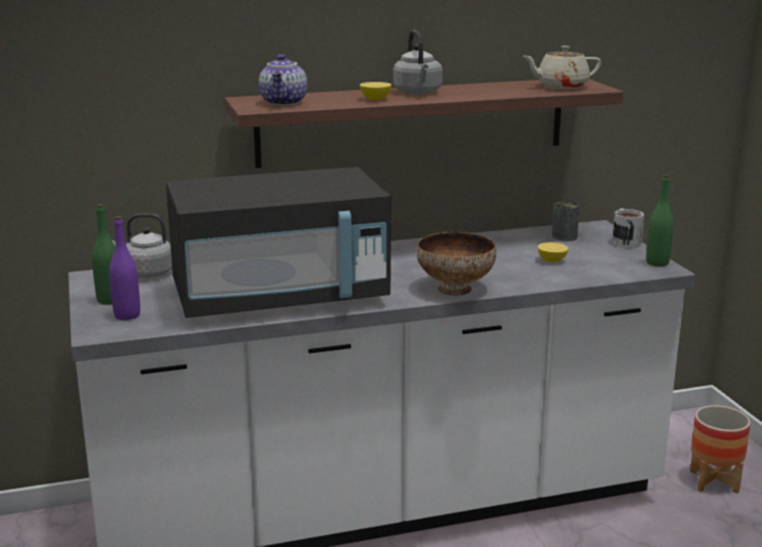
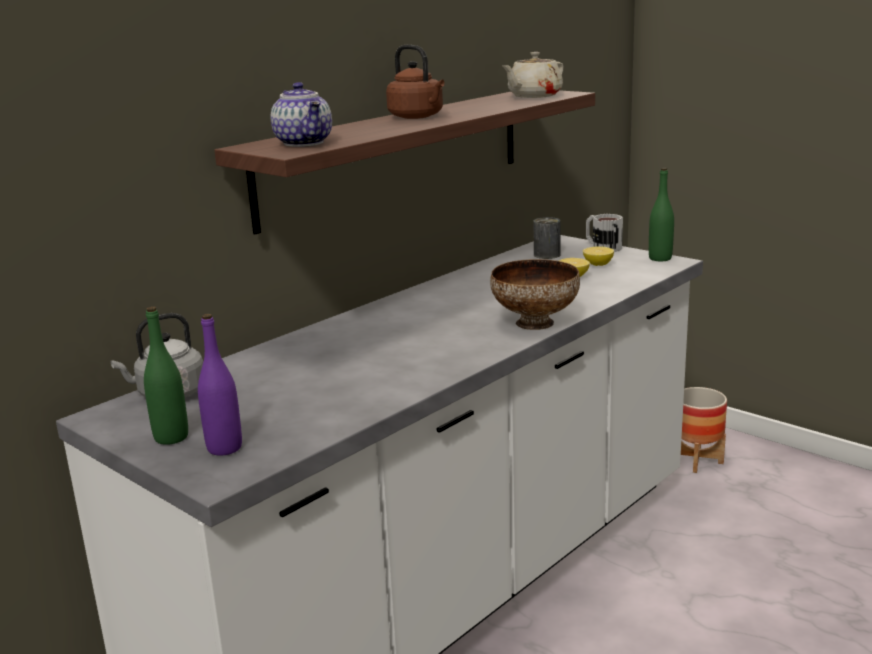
camera: 30 degrees left, 0 degrees up
(280, 298) = (376, 378): black microwave -> none
(375, 99) = (394, 127): lemon -> lemon (598, 264)
(418, 92) = (418, 117): grey kettle -> brown kettle

